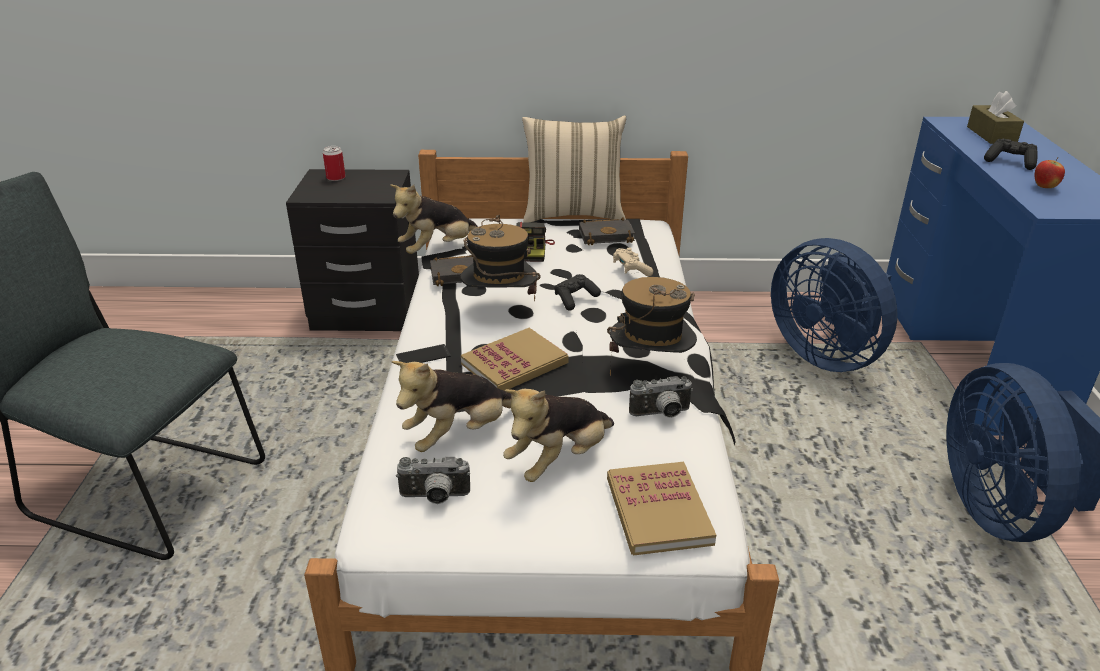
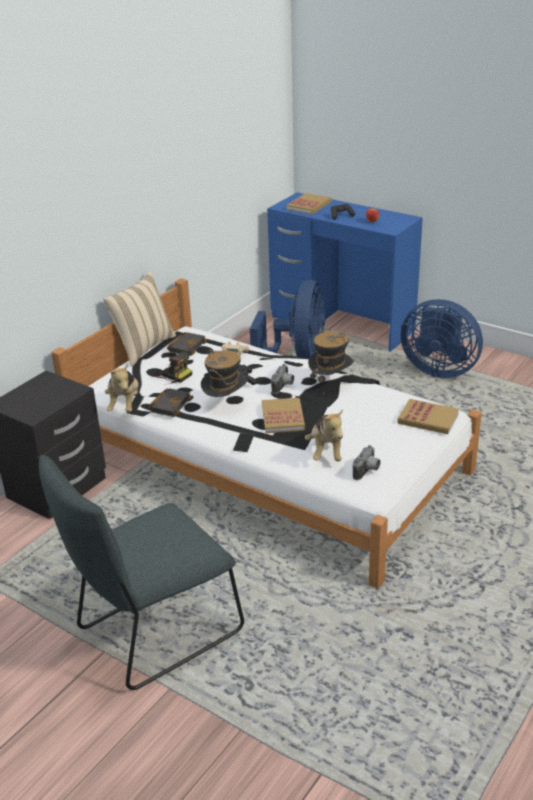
camera: 55 degrees left, 0 degrees up
(336, 178) = (19, 399): can -> none
(559, 460) = (372, 431): plush toy -> none
(661, 414) = (367, 393): camera -> camera (284, 387)
(826, 354) = (297, 355): blue fan -> blue fan turned 75 degrees counterclockwise
(991, 135) = (309, 206): brown tissue box -> book

